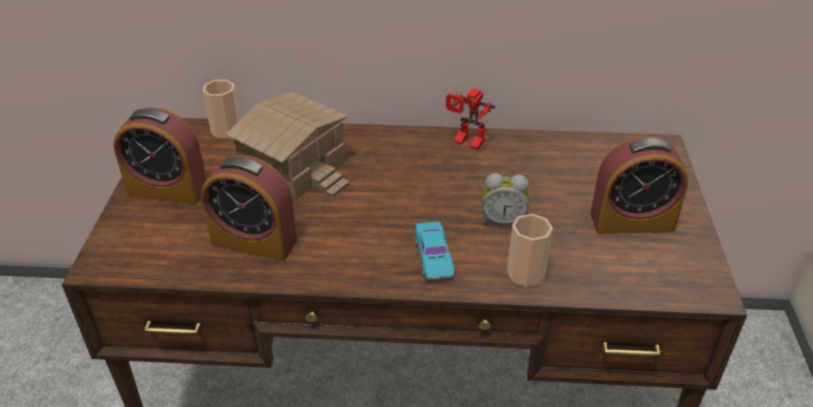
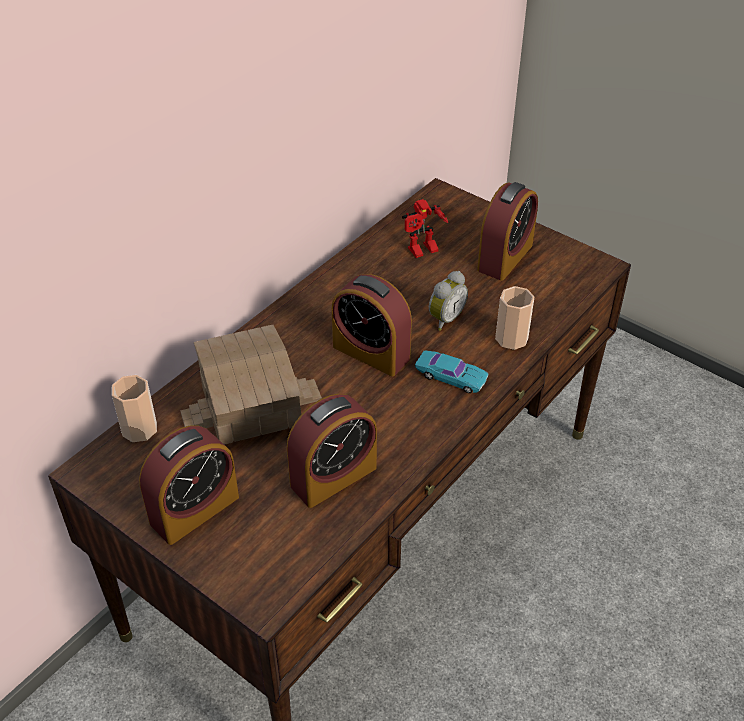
camera: 55 degrees left, 5 degrees up
(414, 198) = (371, 352): none -> alarm clock
(466, 143) = (329, 286): toy robot -> toy robot (423, 252)

